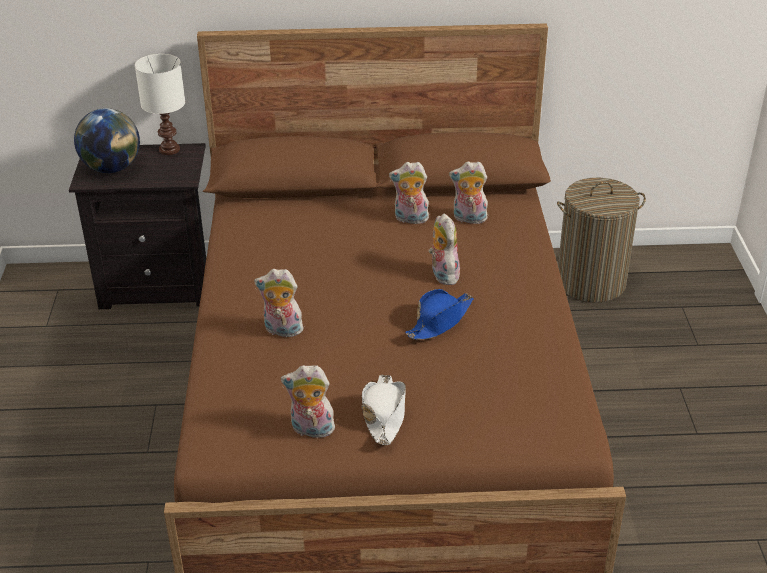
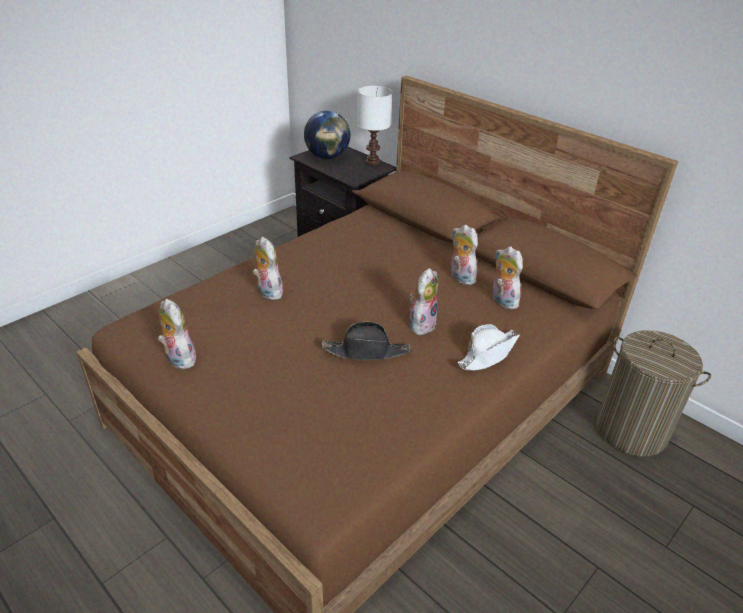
camera: 45 degrees right, 0 degrees up
(384, 414) = (230, 382): white hat -> white hat (488, 354)
(440, 321) = (366, 351): blue hat -> black hat

